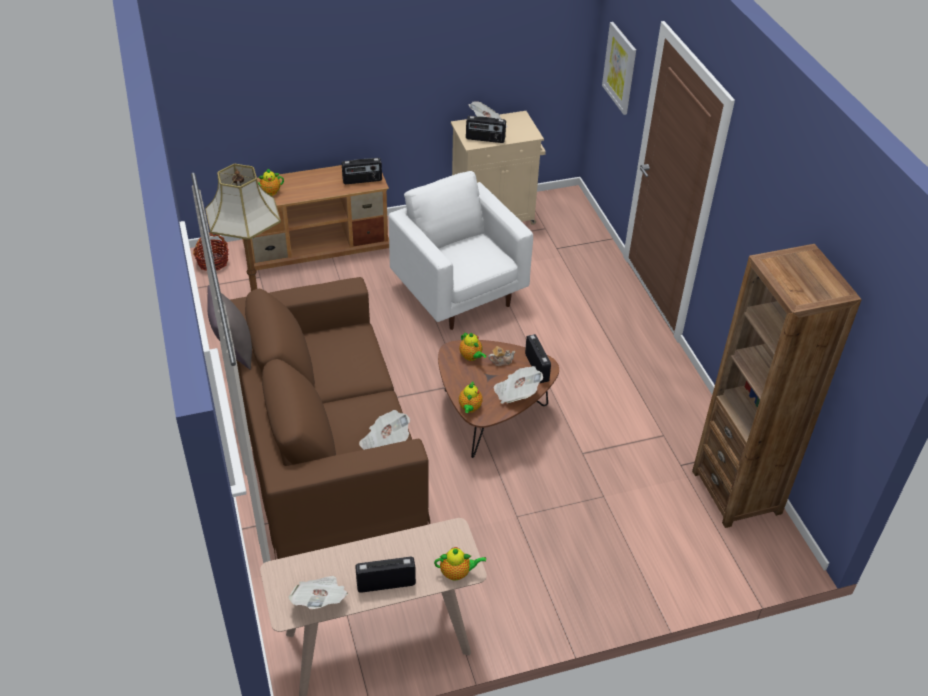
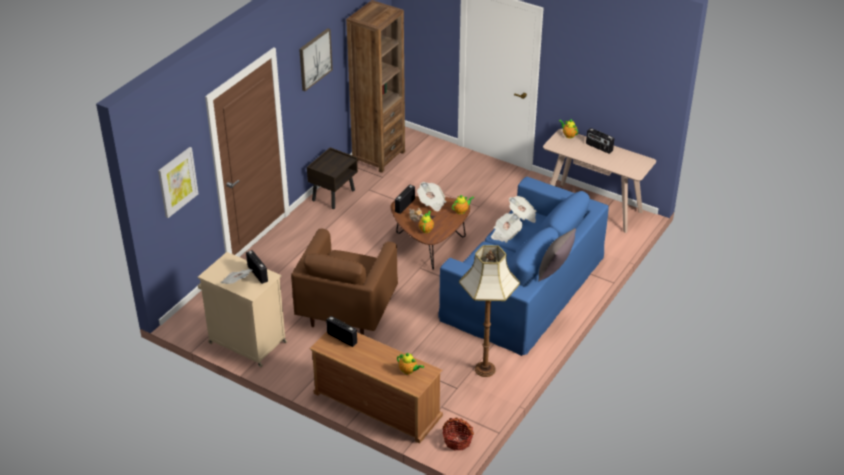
camera: 130 degrees left, 5 degrees down
(320, 600) = (629, 157): newspaper -> newspaper (505, 234)
(325, 444) = (523, 287): brown sofa -> blue sofa
(459, 293) = (347, 311): white armchair -> brown armchair
(681, 397) = (333, 195): none -> brown nightstand
(765, 218) = (314, 59): none -> picture

